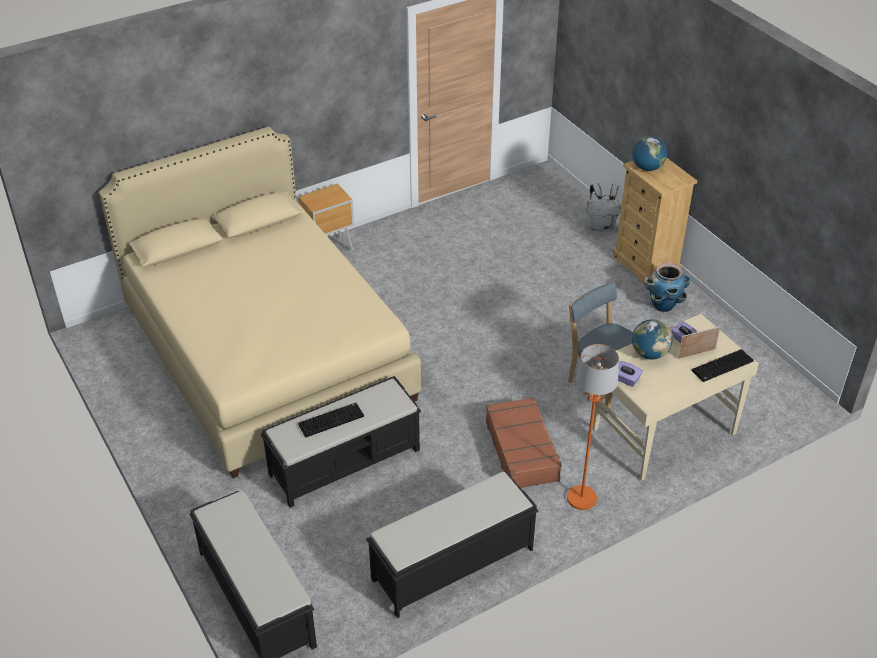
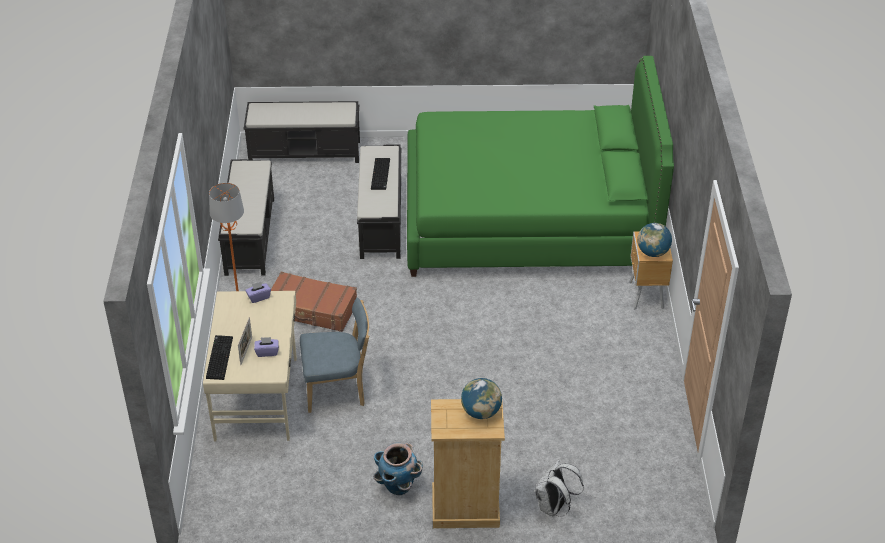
camera: 120 degrees right, 0 degrees up
(267, 354) = (528, 219): beige bed -> green bed
(649, 354) = (272, 324): globe -> globe (653, 252)

